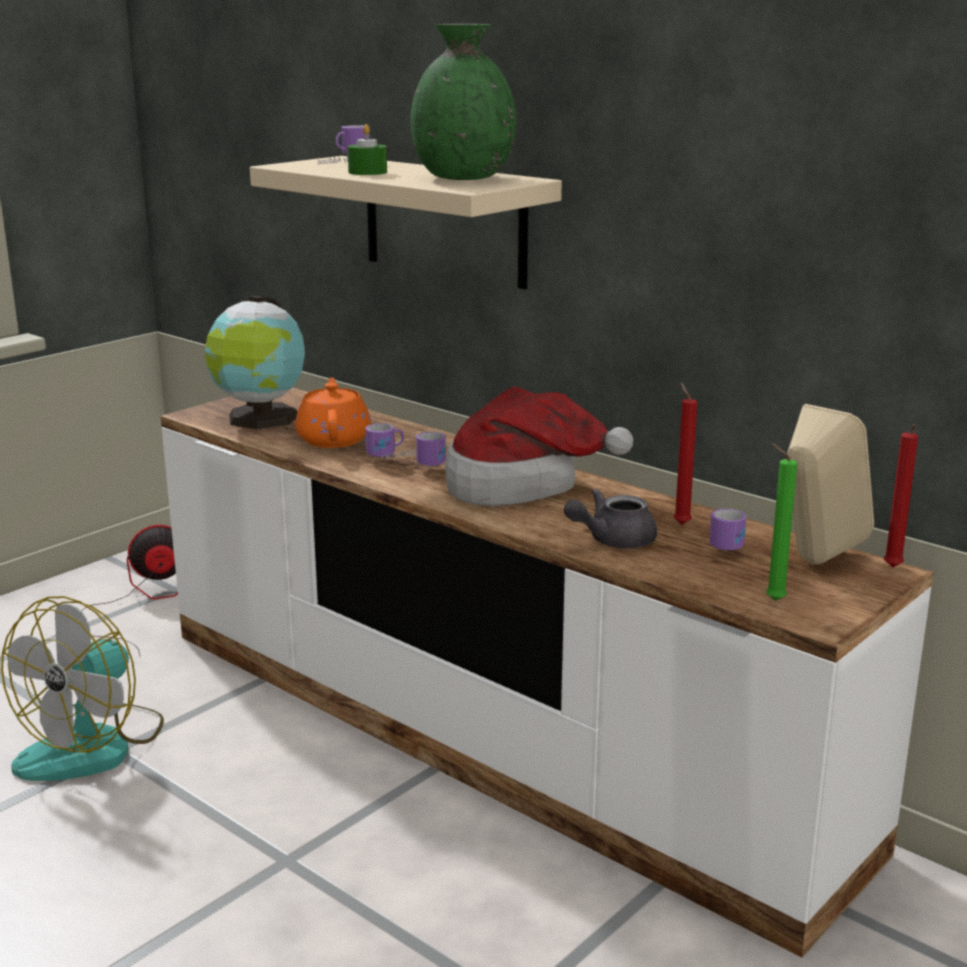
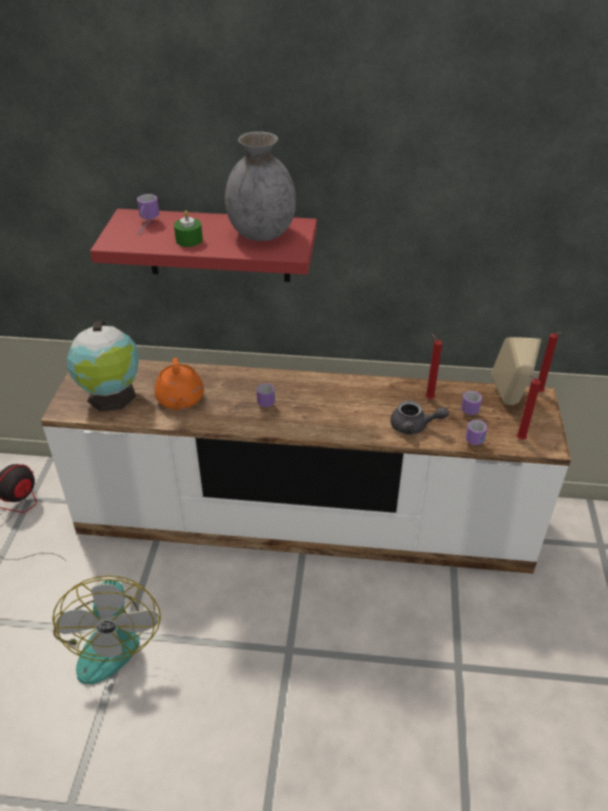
camera: 35 degrees left, 20 degrees up
(334, 439) = (180, 399): orange teapot -> orange teapot turned 150 degrees counterclockwise
(397, 458) = (236, 403): mug -> mug (478, 436)
(444, 221) = (218, 245): beige shelf -> red shelf
(463, 178) = (262, 233): green vase -> grey vase
(522, 485) = (326, 399): hat -> none
(612, 541) = (414, 426): grey teapot -> grey teapot turned 105 degrees counterclockwise
(772, 600) = (519, 439): green candle -> red candle

